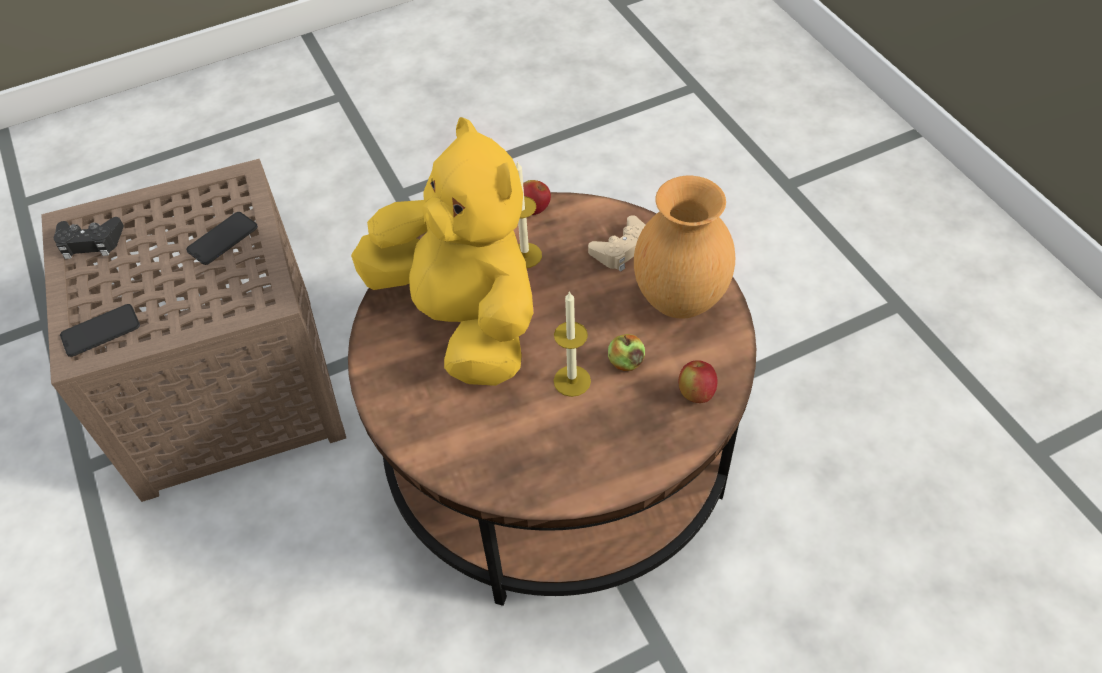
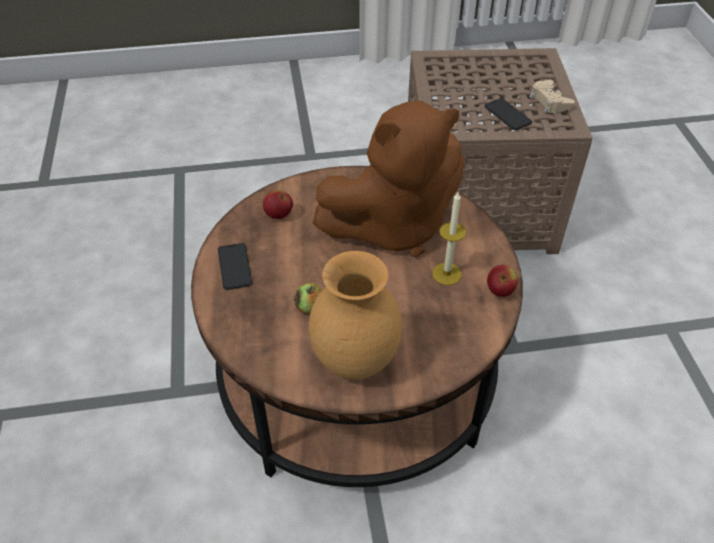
camera: 105 degrees right, 5 degrees down
(90, 242) = (522, 64): black game controller -> none
(100, 331) = (443, 66): phone -> phone (234, 266)
(463, 320) = (393, 226): yellow plush toy -> brown plush toy
(572, 381) = (308, 272): candle -> none
(623, 249) = (431, 340): beige game controller -> beige game controller (549, 101)
(696, 393) = (258, 342): apple -> apple (279, 215)

